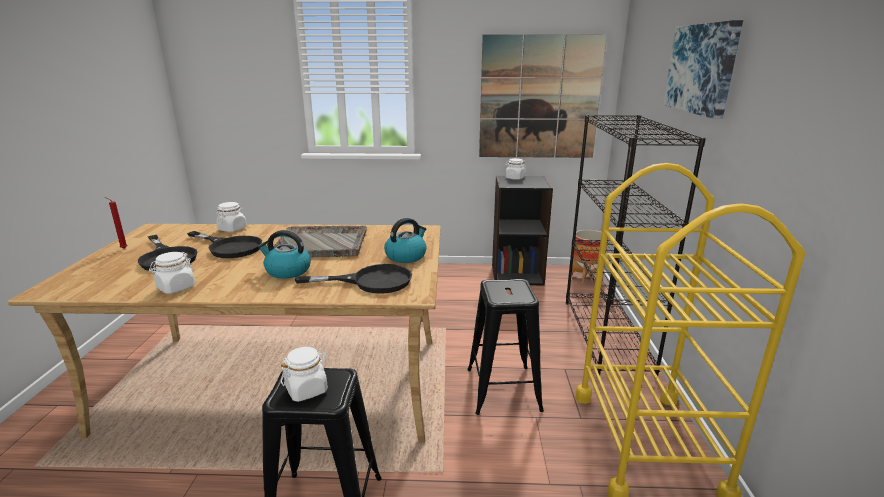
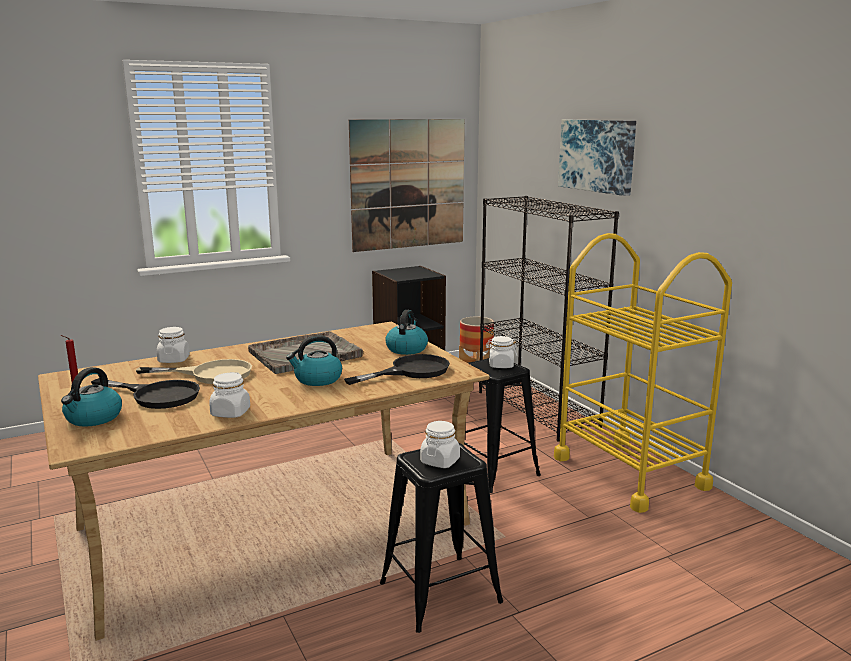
camera: 30 degrees left, 5 degrees down
(100, 268) = (93, 418): none -> kettle
(230, 247) = (211, 374): black frying pan -> beige frying pan
(514, 178) = (395, 271): white jar -> white jar (501, 365)

